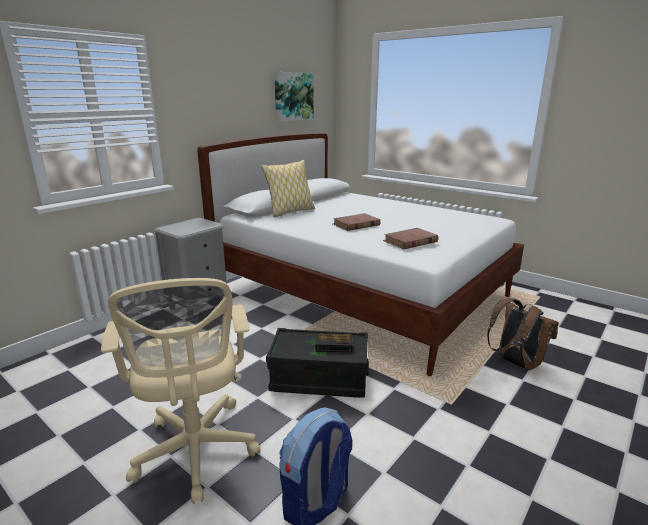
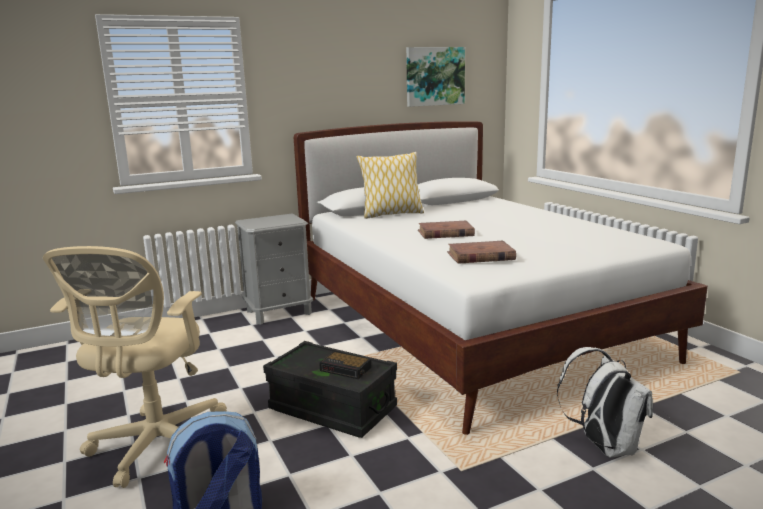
camera: 25 degrees right, 5 degrees down
(515, 363) = (604, 446): brown backpack -> white backpack

